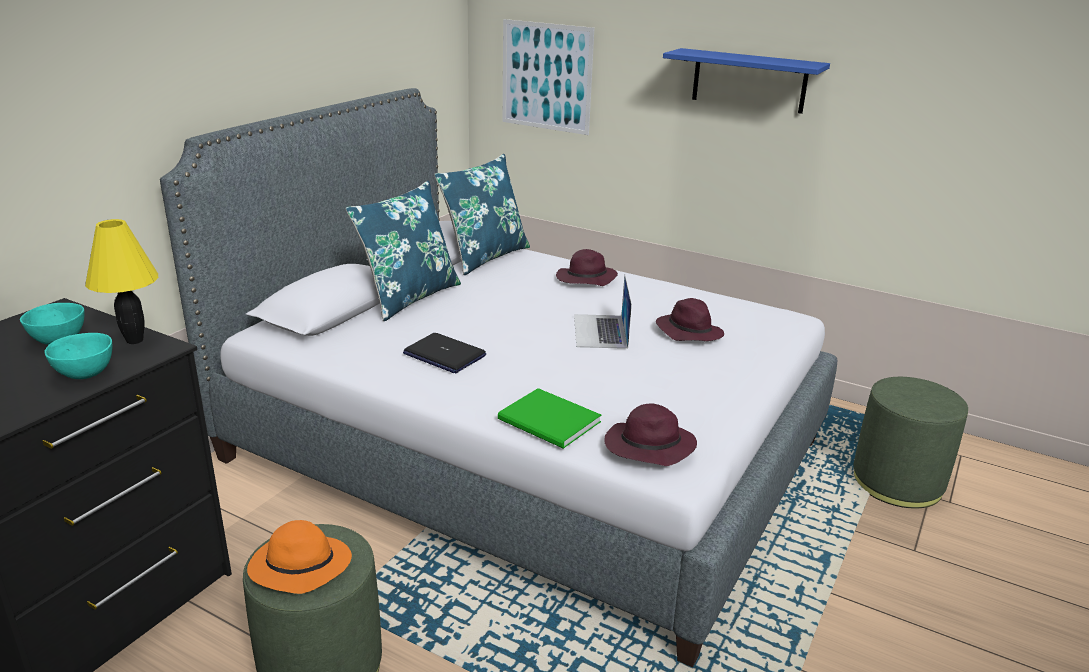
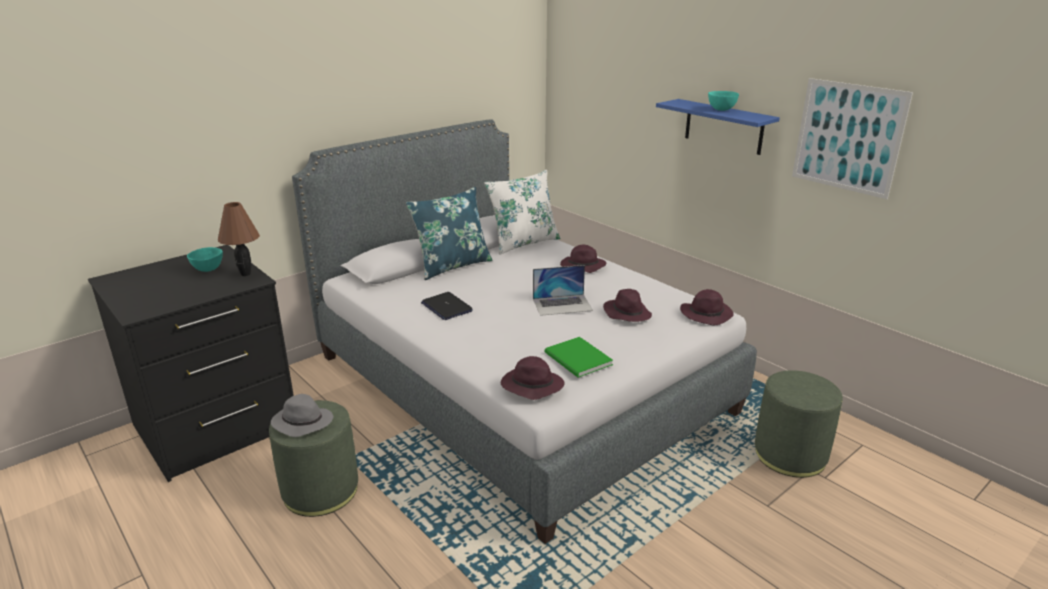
camera: 20 degrees right, 0 degrees up
(85, 375) = (208, 290): turquoise bowl -> turquoise bowl (721, 110)
(135, 340) = (246, 274): yellow table lamp -> brown table lamp
(298, 567) = (302, 422): orange hat -> grey hat
(484, 257) = (523, 242): blue pillow -> white pillow
(546, 77) = (592, 114): picture -> picture (848, 137)
(550, 422) = (480, 360): green book -> green book (578, 360)
(600, 331) = (562, 304): laptop -> laptop turned 120 degrees counterclockwise
(781, 320) = (707, 314): none -> purple hat

